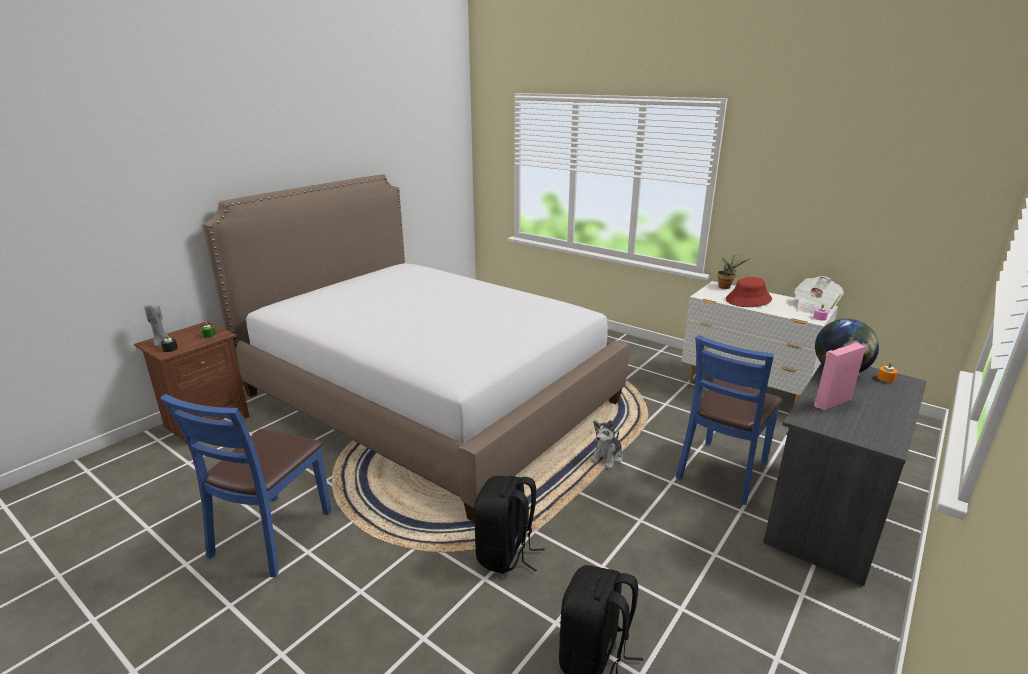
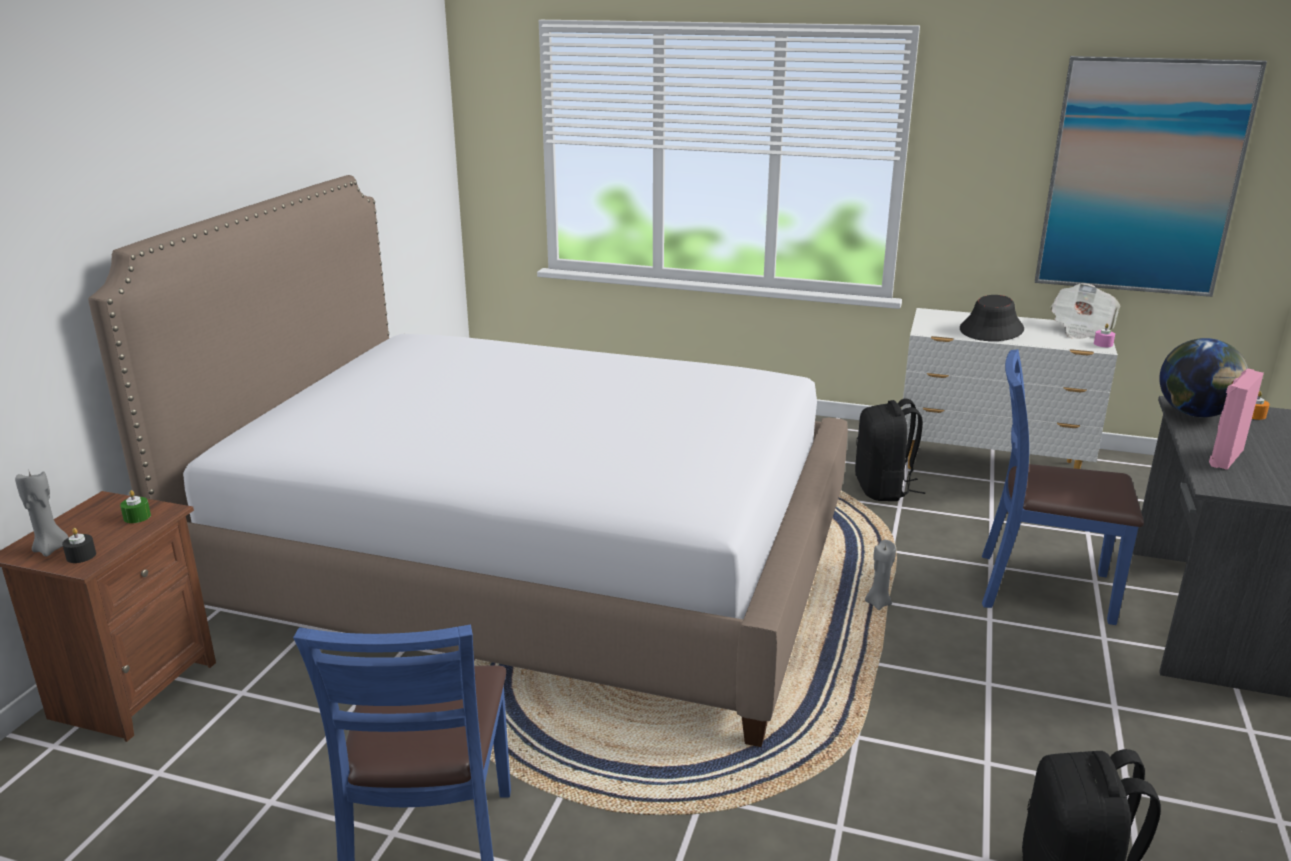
camera: 20 degrees left, 0 degrees up
(506, 553) = (842, 781): black backpack -> black backpack (883, 489)
(607, 457) = (878, 603): plush toy -> grey candle
(722, 471) = (1043, 588): blue chair -> blue chair turned 90 degrees clockwise
(726, 287) = (944, 314): potted plant -> none
(748, 299) = (991, 330): red hat -> black hat
(872, 207) = (1142, 178): none -> picture

